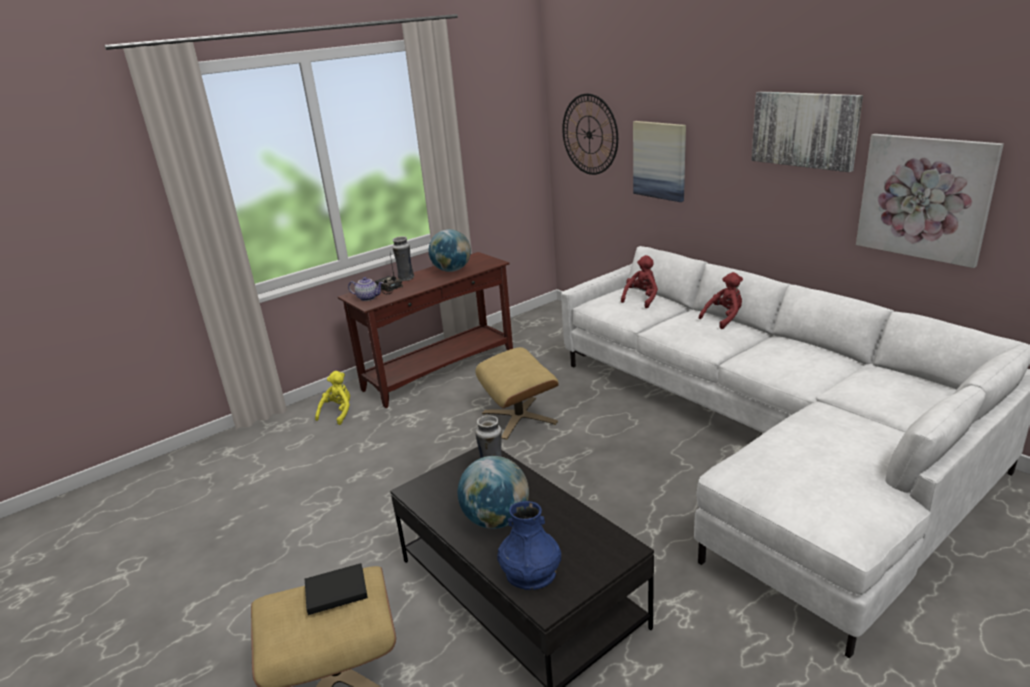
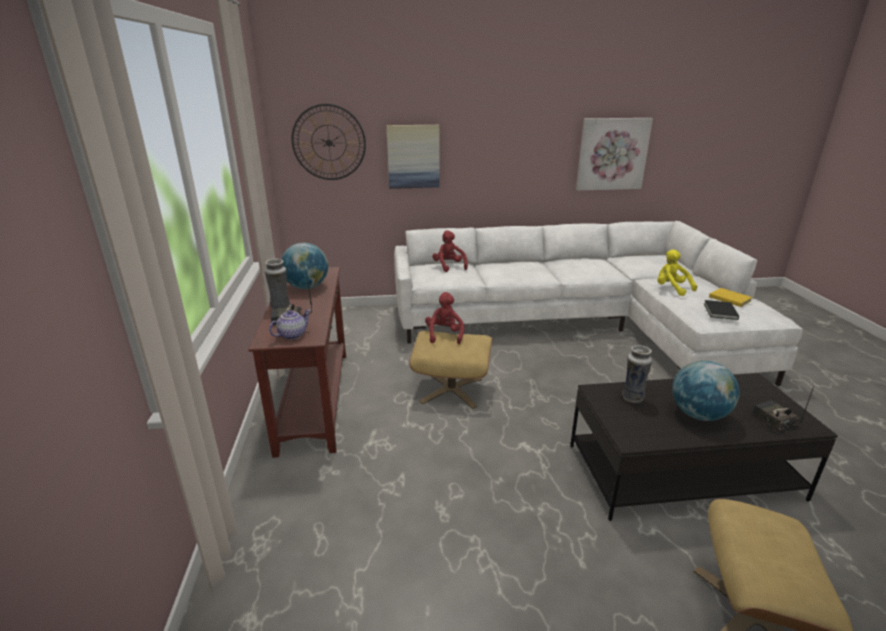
camera: 60 degrees left, 0 degrees up
(334, 590) = (757, 533): black book -> black book (720, 311)
(338, 413) = (297, 488): yellow plush toy -> yellow plush toy (671, 289)
(531, 573) = (773, 421): blue vase -> radio
(724, 318) = (514, 260): red plush toy -> red plush toy (444, 335)
(805, 129) = (537, 120): picture -> none
(845, 476) = (729, 298): none -> yellow book

